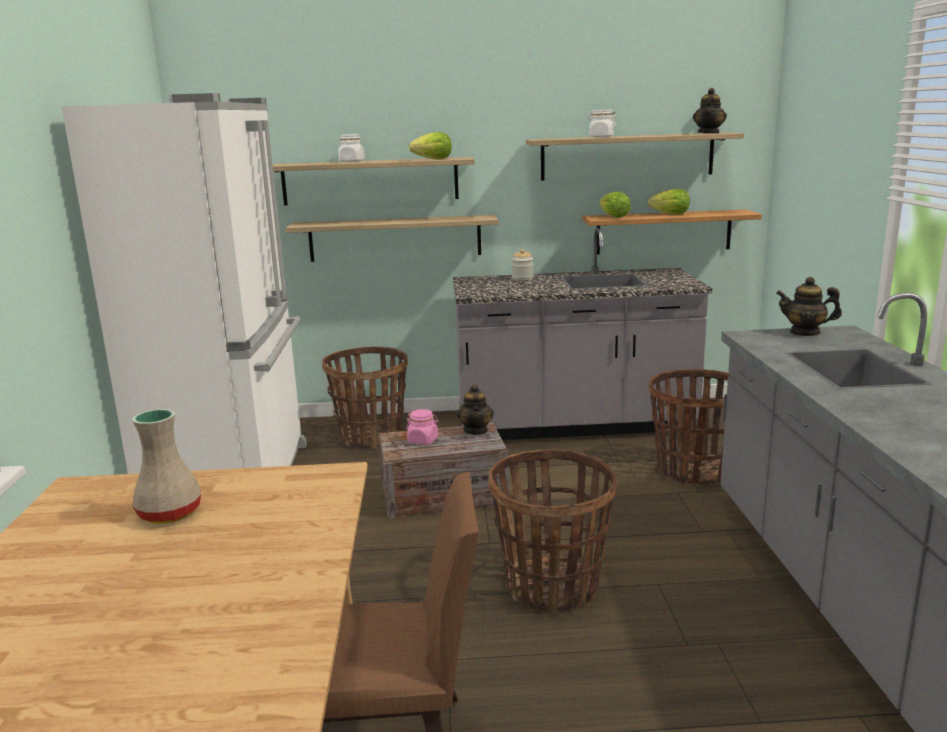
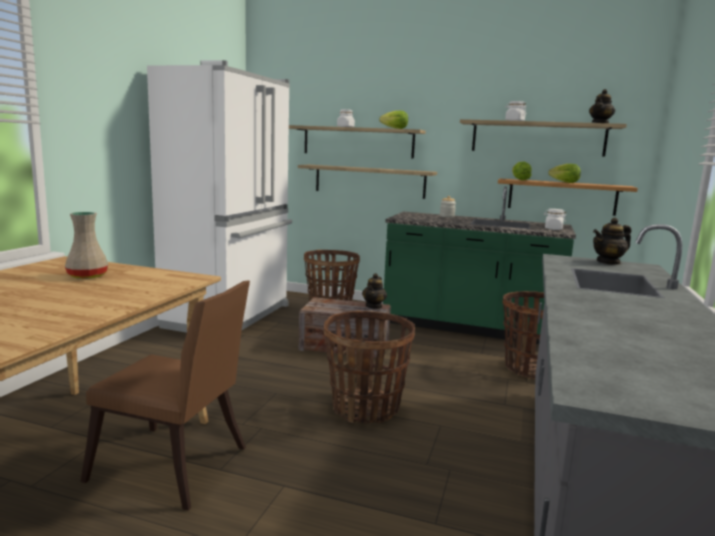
camera: 20 degrees right, 5 degrees down
(423, 440) = (335, 305): pink jar -> none
(574, 425) = (469, 327): grey counter -> green counter
(674, 281) = (553, 229): none -> white jar
(805, 332) = (608, 262): teapot -> teapot turned 60 degrees counterclockwise

